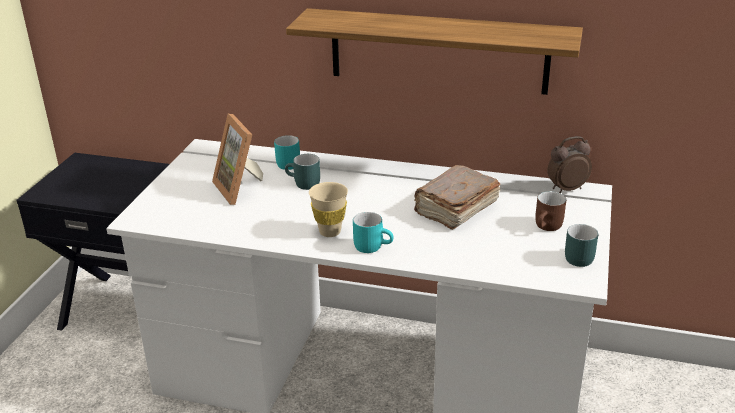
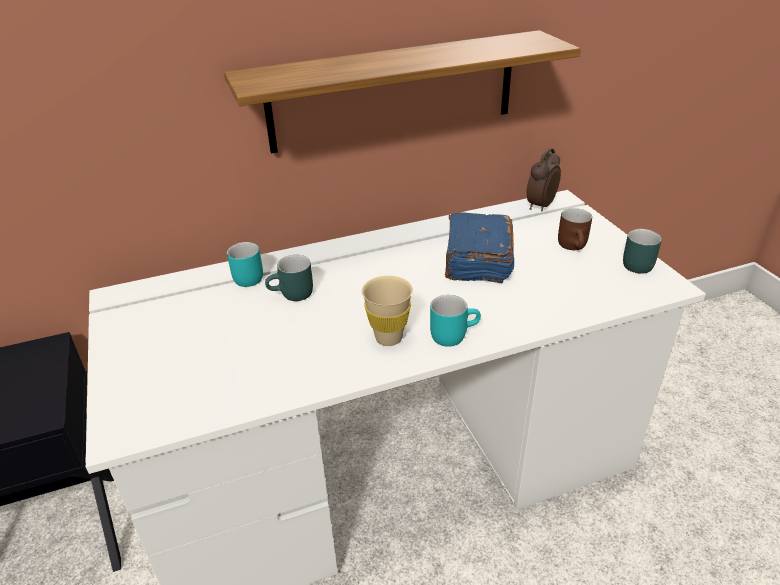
camera: 35 degrees left, 5 degrees up
(241, 188) = (224, 329): picture frame -> none
(455, 209) = (477, 261): brown book -> blue book

